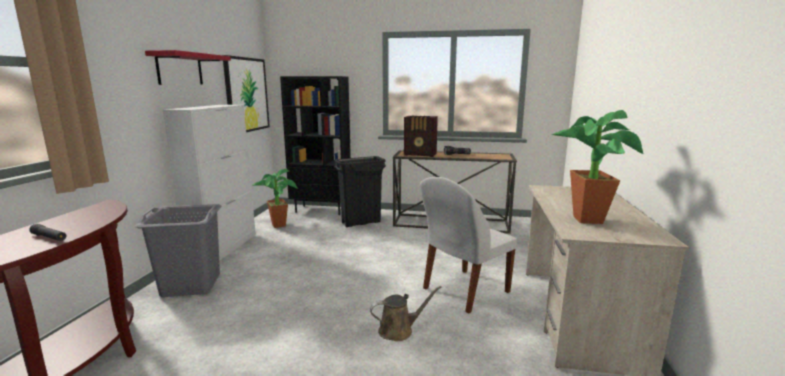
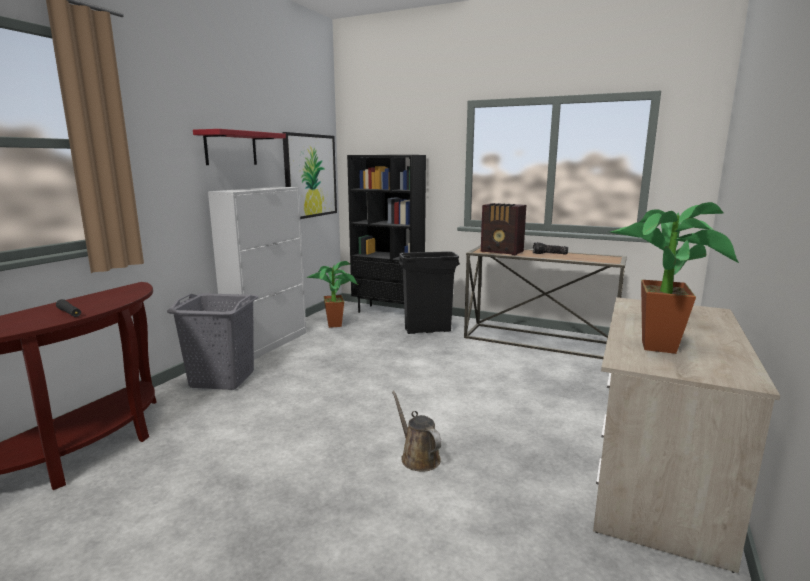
camera: 15 degrees right, 0 degrees up
(399, 330) = (418, 457): brown watering can -> brown watering can turned 120 degrees counterclockwise
(464, 291) = (517, 423): white chair -> none

